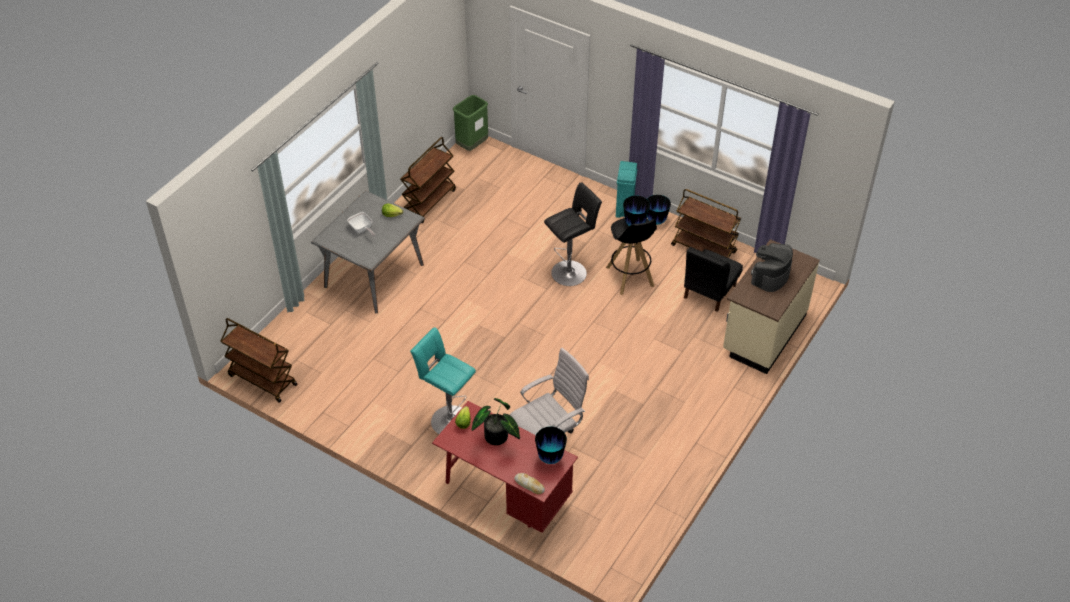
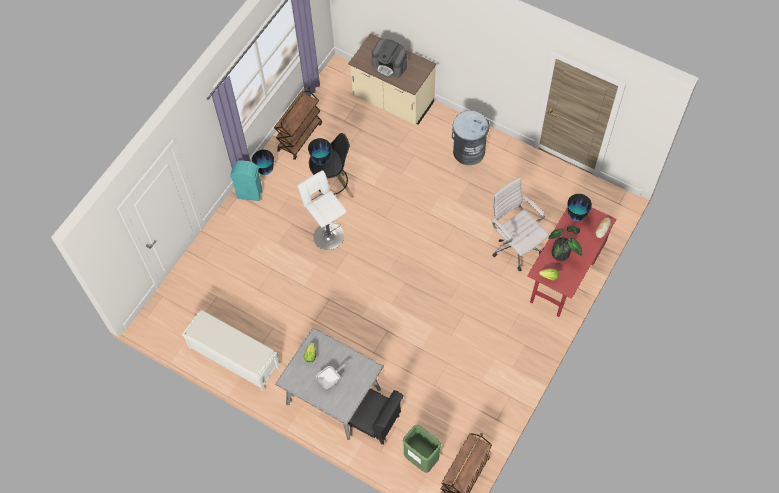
camera: 90 degrees left, 15 degrees up
(429, 201) = (233, 357): brown cart -> white bench
(447, 419) = (496, 320): turquoise stool -> none
(472, 146) = (154, 324): green trash can -> green trash can (421, 458)
(571, 272) = (327, 234): black stool -> white stool
(690, 406) = (468, 151): none -> grey trash can
(709, 291) = (349, 135): black chair -> black chair (374, 421)

